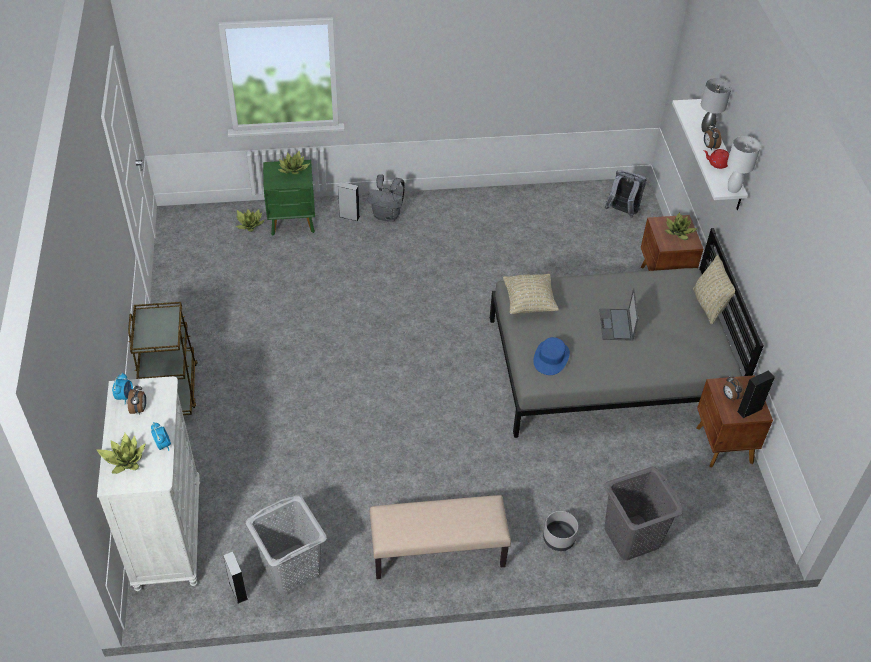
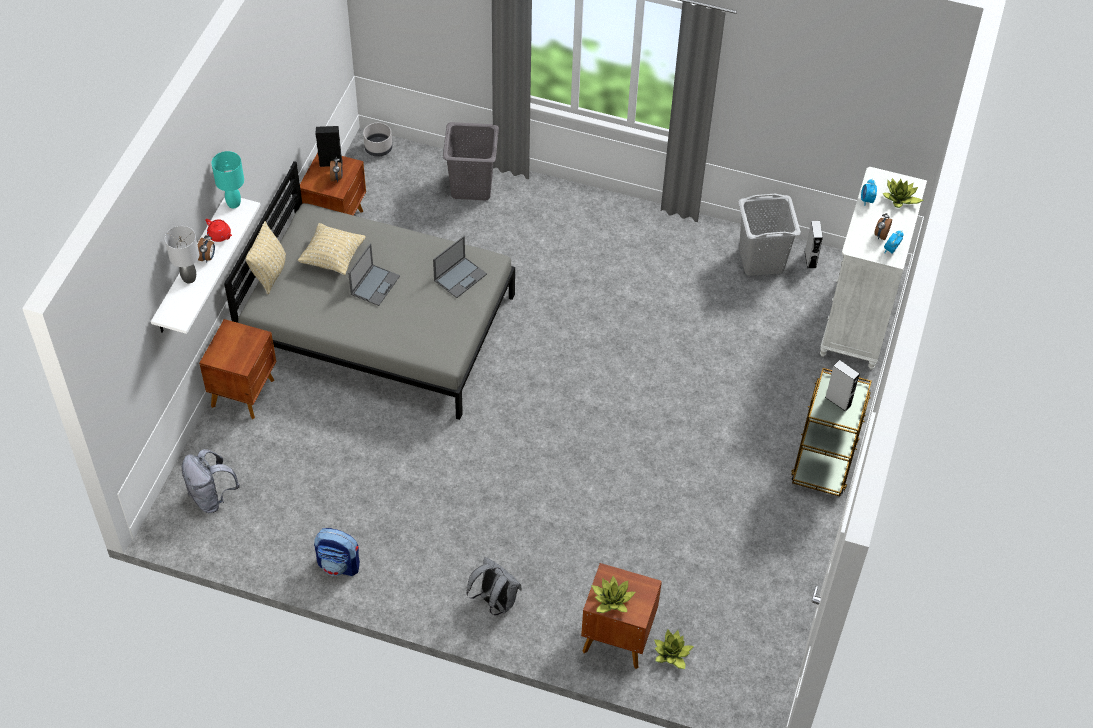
camera: 155 degrees left, 5 degrees up
(293, 222) = (616, 637): green nightstand -> brown nightstand
(349, 216) = (542, 619): grey speaker -> grey speaker (838, 401)
(437, 552) = (636, 230): beige bench -> none
(505, 203) = (339, 564): none -> backpack
(529, 303) = (442, 338): beige pillow -> beige pillow (333, 258)
(551, 358) = (460, 277): blue hat -> laptop
(558, 538) = (531, 206): grey planter -> grey planter (378, 148)
(678, 232) = (231, 345): potted plant -> none
(733, 189) = (234, 203): white table lamp -> turquoise table lamp

